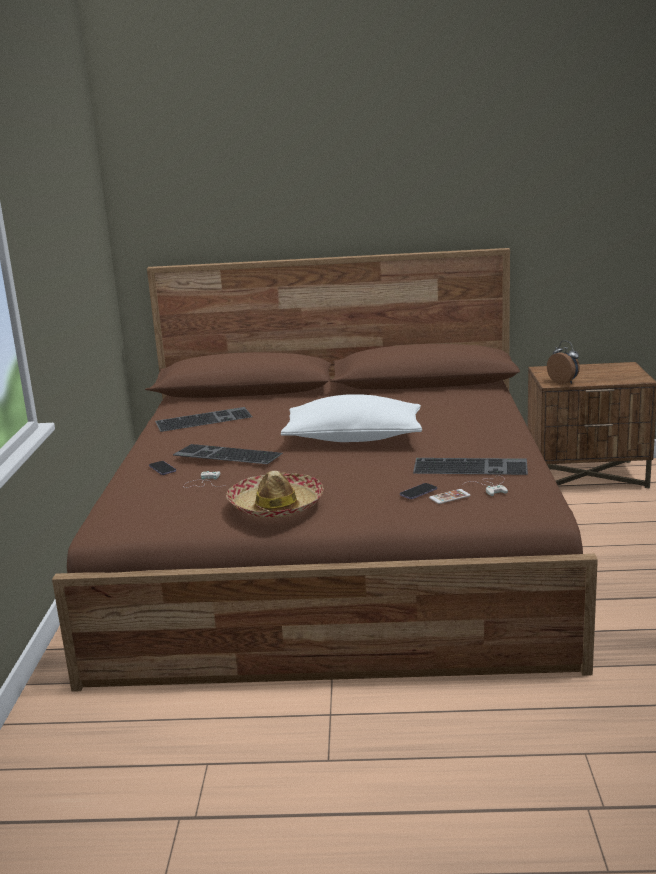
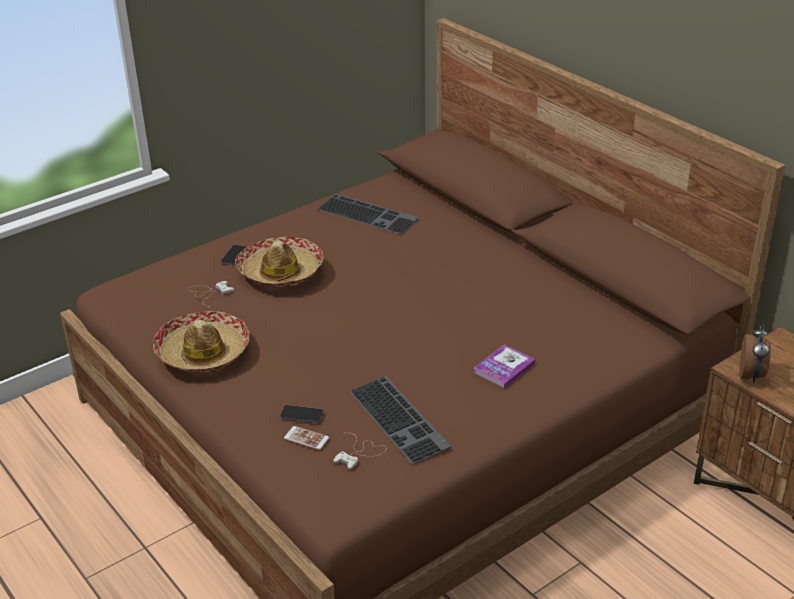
camera: 50 degrees right, 15 degrees up
(225, 455) = (281, 271): keyboard -> hat
(353, 438) = (403, 316): white pillow -> none
(462, 428) = (504, 368): none -> book

